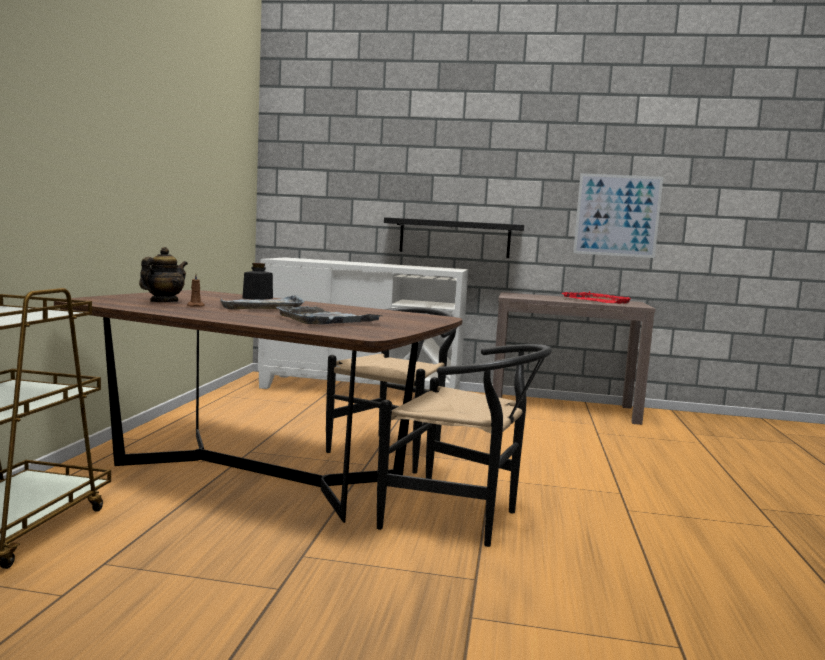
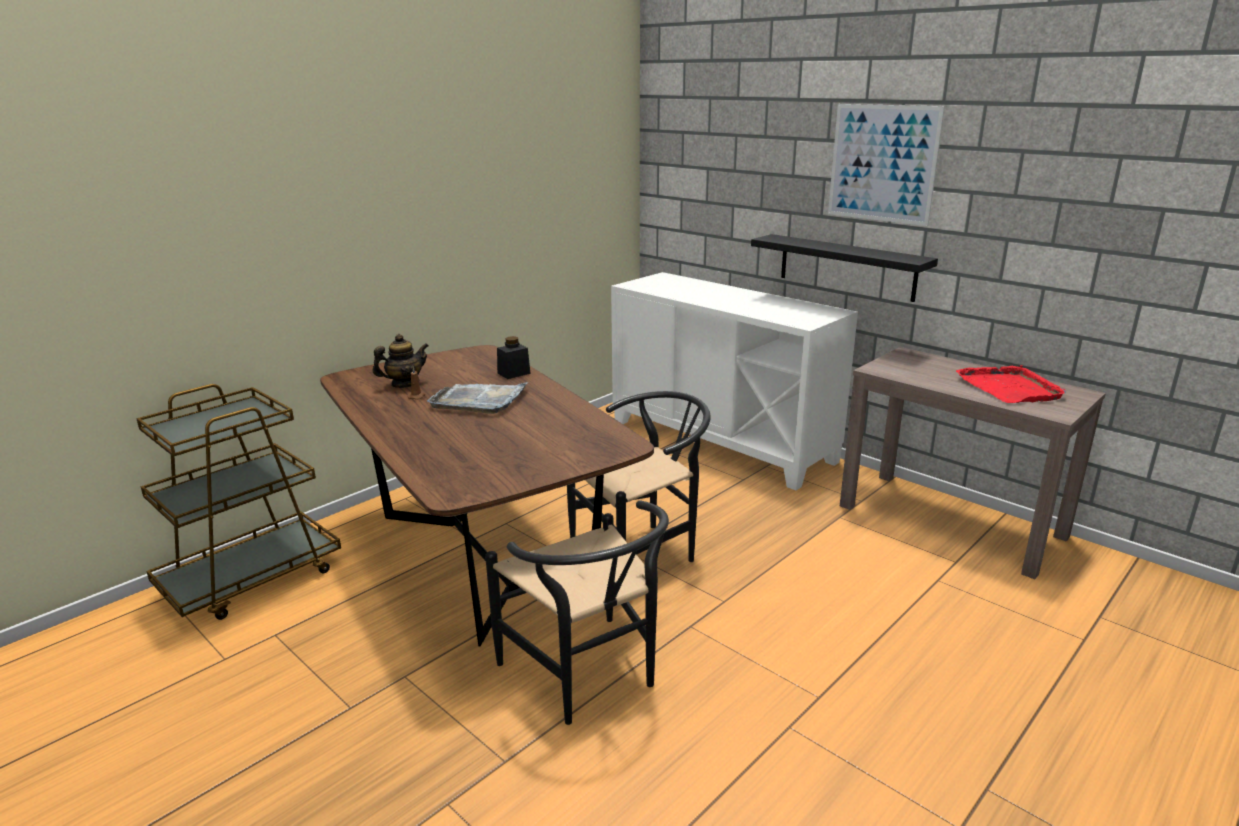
camera: 35 degrees right, 15 degrees up
(325, 320) = (480, 445): grey tray -> none
(617, 215) = (1081, 255): picture -> picture (883, 163)

